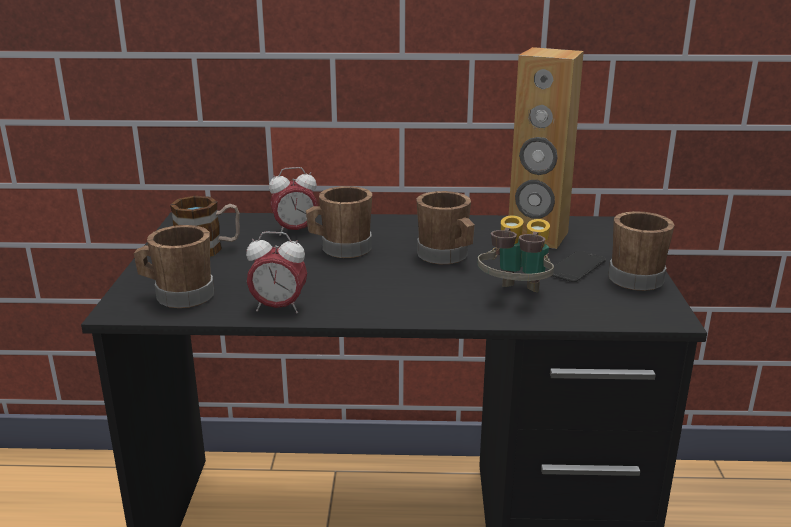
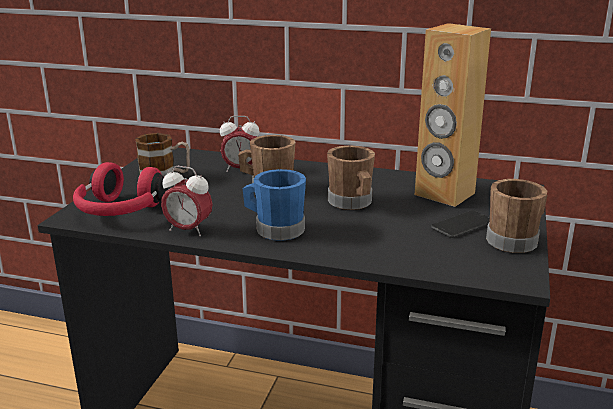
camera: 15 degrees right, 0 degrees up
(178, 296) = (119, 211): brown mug -> red headphones
(379, 295) = (275, 229): none -> blue mug
(515, 296) = (390, 244): binoculars -> none

